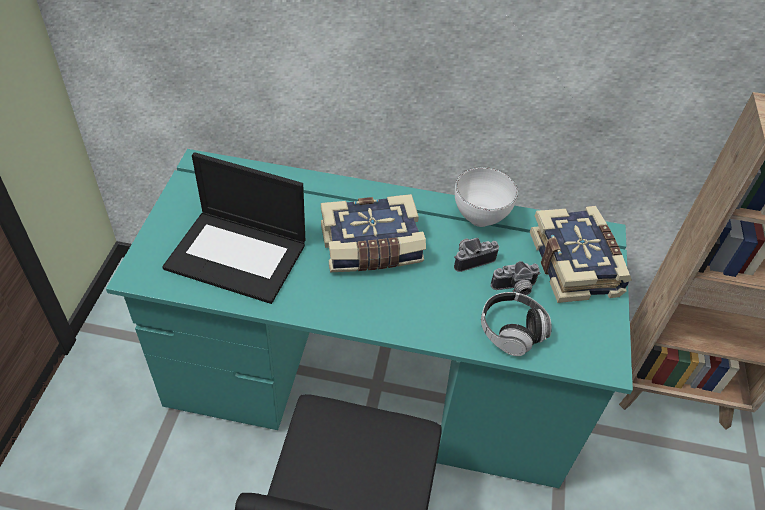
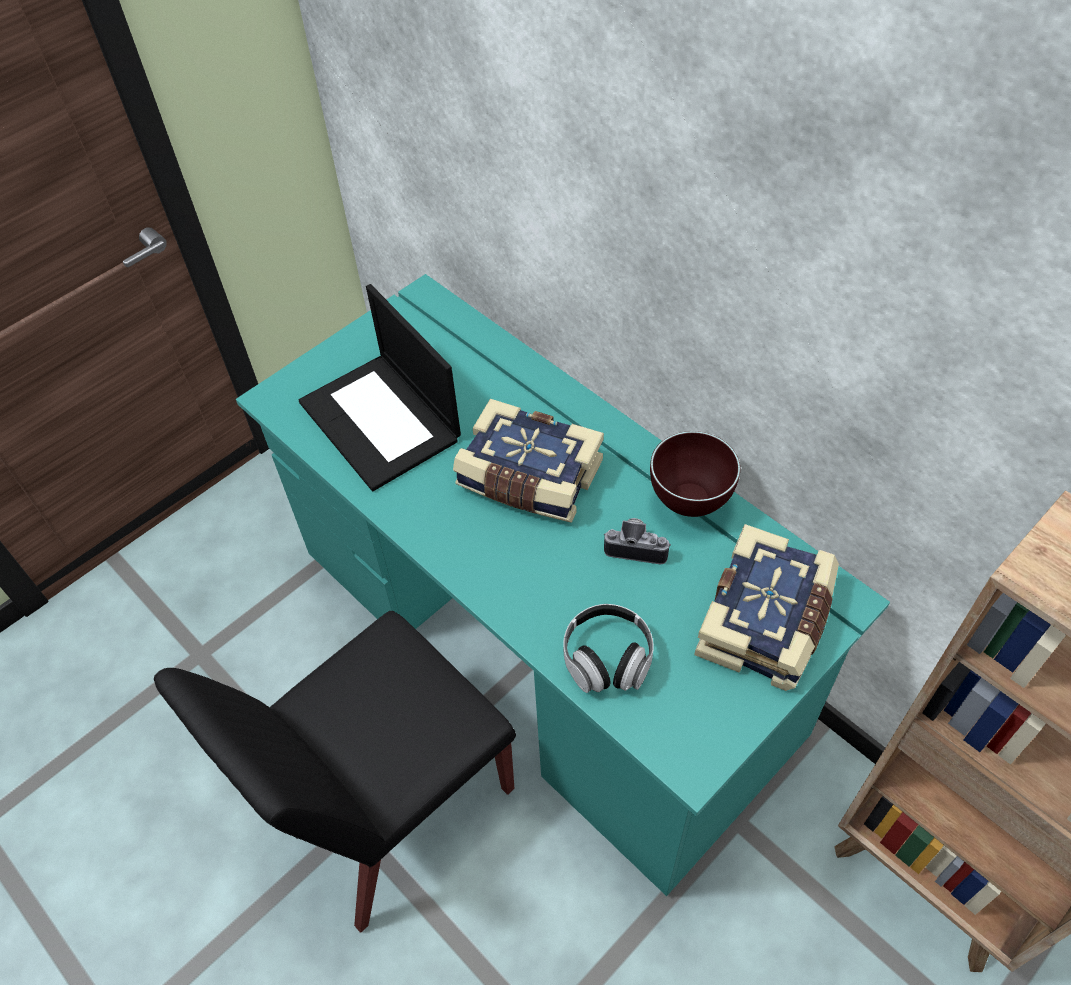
camera: 40 degrees right, 5 degrees up
(479, 218) = (690, 501): white bowl -> brown bowl
(515, 289) = (657, 611): camera -> none

